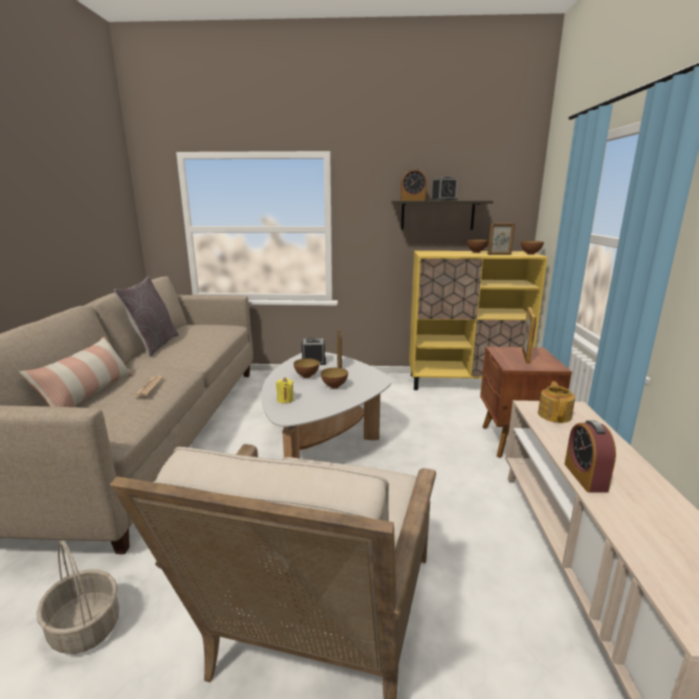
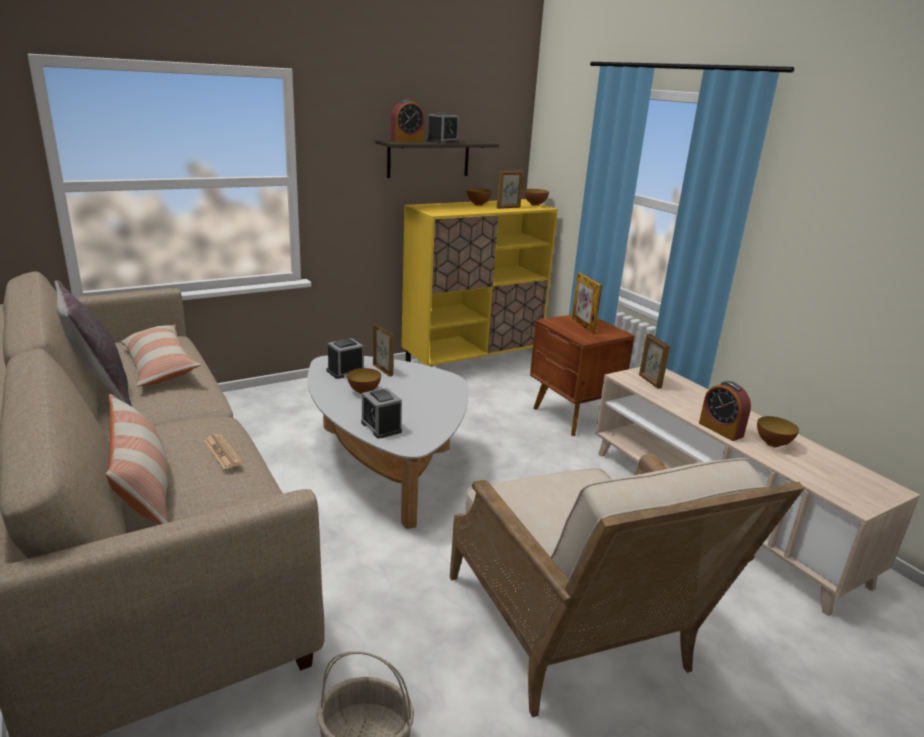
camera: 35 degrees left, 5 degrees up
(199, 337) = (160, 366): none -> pillow
(285, 400) = (381, 427): yellow candle -> alarm clock
(334, 386) = (413, 398): bowl -> bowl (772, 444)
(554, 415) = (649, 381): teapot -> picture frame

